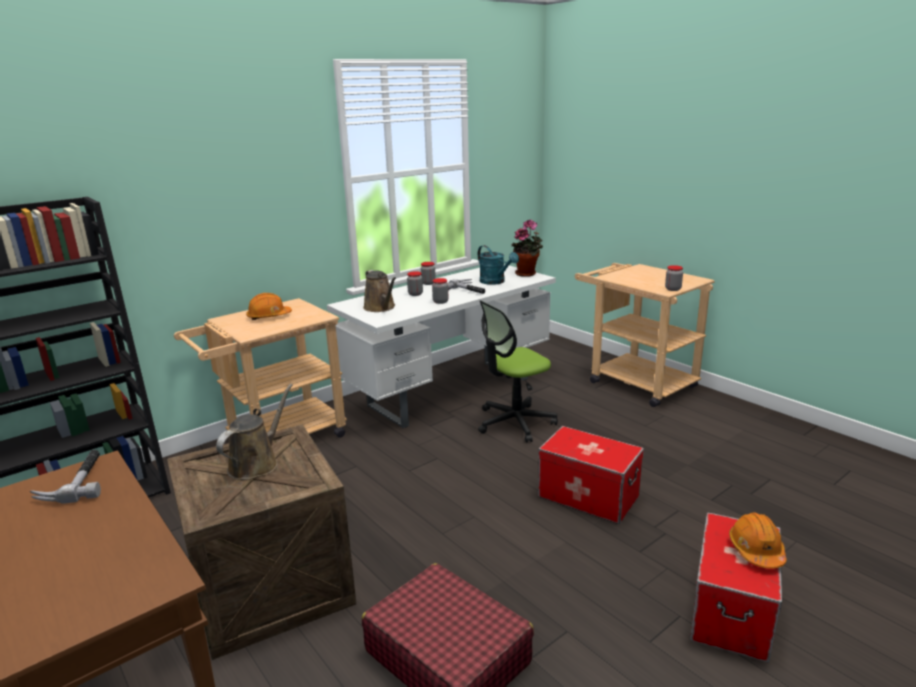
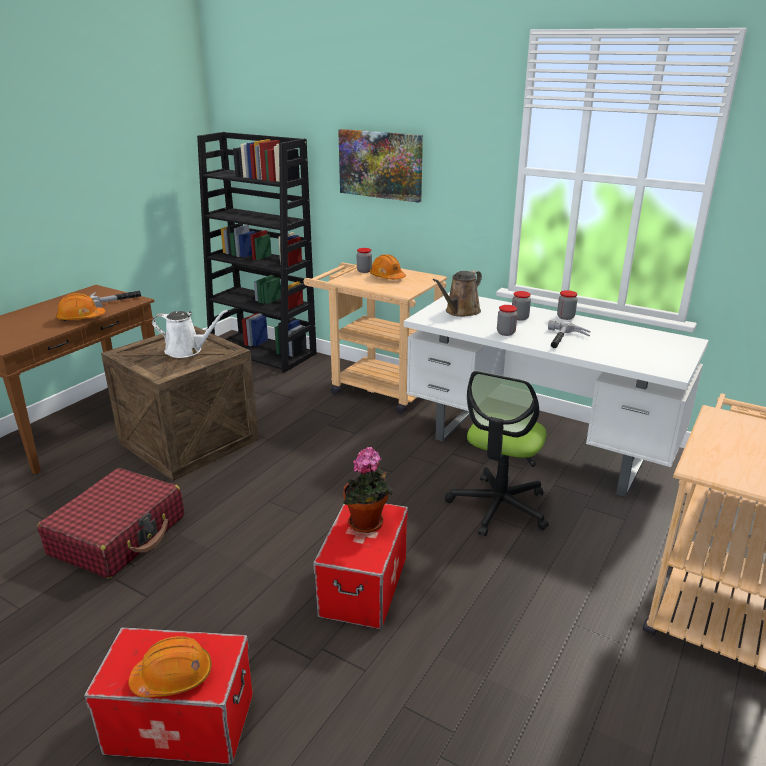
camera: 70 degrees right, 5 degrees up
(119, 511) = (80, 318): none -> orange hard hat
(202, 206) = (380, 164): none -> picture
(257, 464) = (187, 350): brown watering can -> white watering can
(495, 282) = (615, 349): turquoise watering can -> none
(515, 422) = (498, 507): office chair -> office chair turned 105 degrees counterclockwise
(527, 274) = (678, 362): potted plant -> potted plant (368, 525)
(673, 289) = (714, 474): jar -> jar (364, 271)

